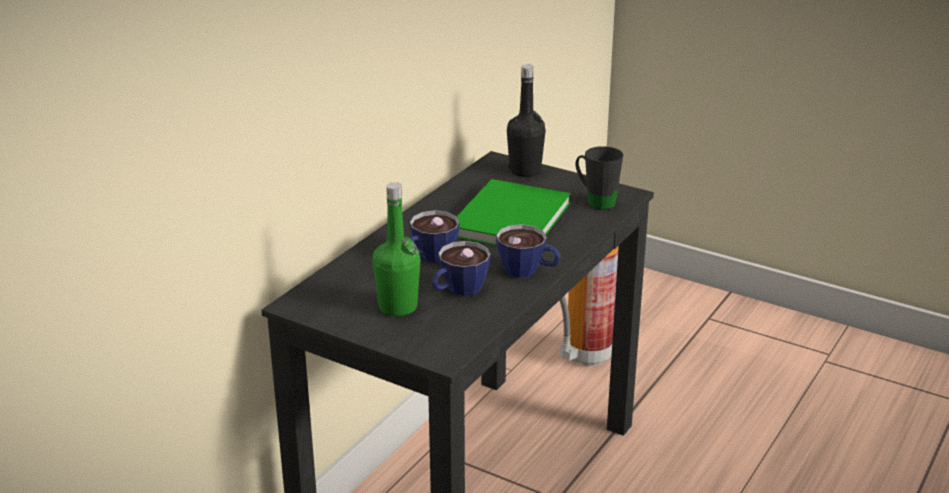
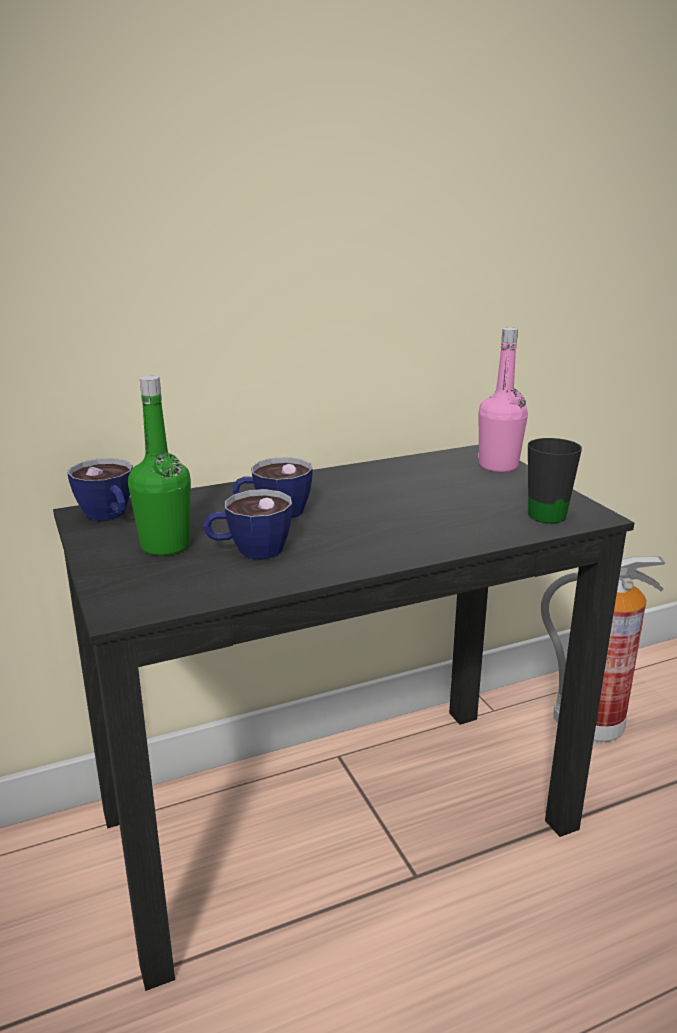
camera: 35 degrees right, 5 degrees down
(505, 220) = (408, 502): green book -> none
(525, 171) = (498, 466): black bottle -> pink bottle
(528, 271) = (355, 556): cup -> cup (109, 516)

